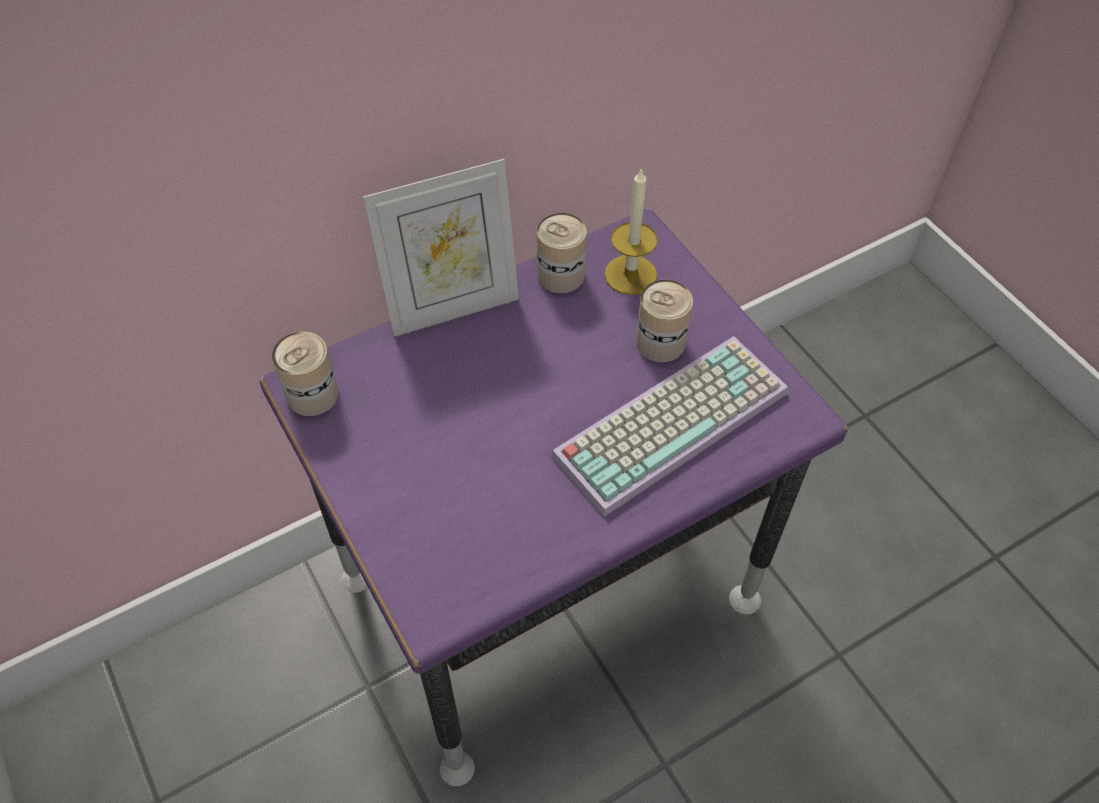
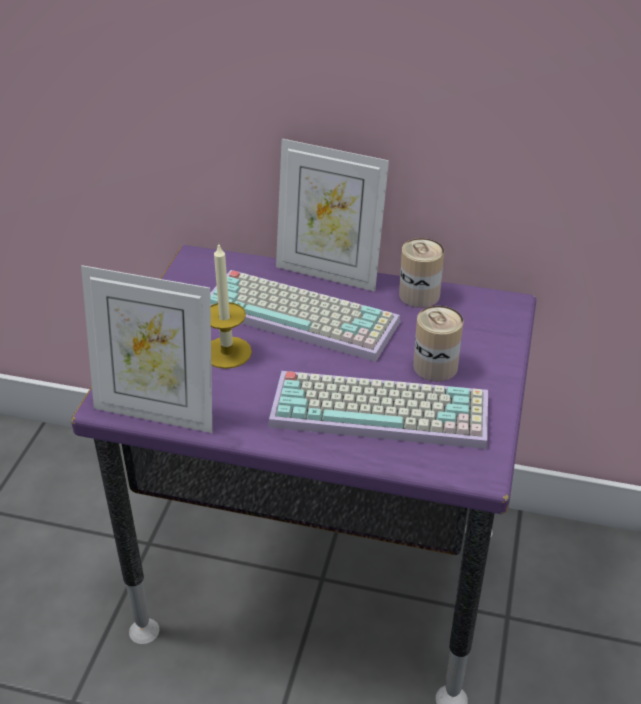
camera: 45 degrees right, 15 degrees down
(312, 394) = (195, 267): can -> none
(487, 373) = (303, 315): none -> keyboard
(489, 584) = (157, 411): none -> picture frame
(630, 275) = (467, 321): candle -> candle (227, 352)

